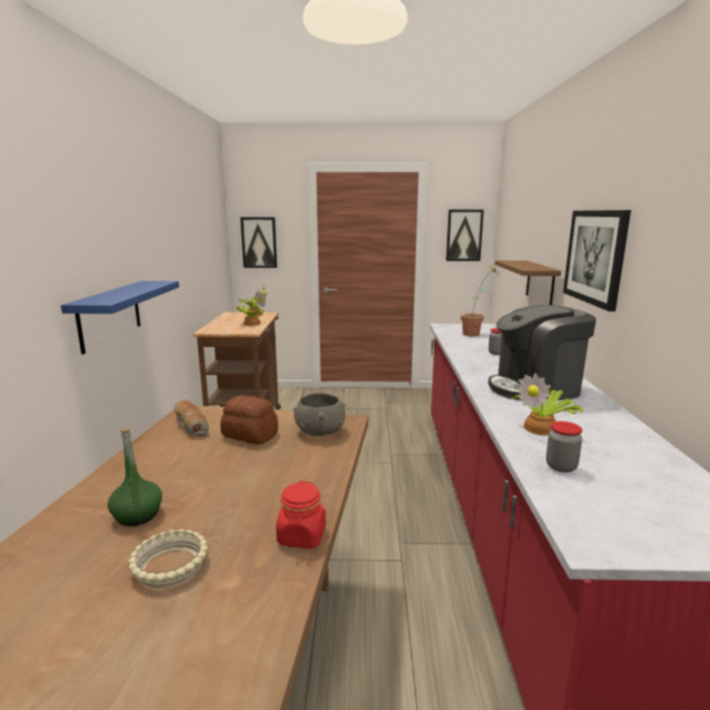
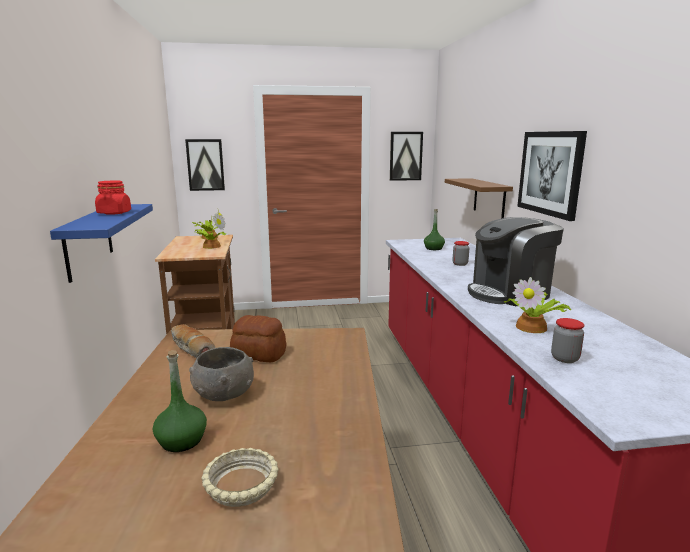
camera: 10 degrees left, 0 degrees up
(302, 536) = (357, 443): red jar -> red jar (114, 213)
(320, 431) = (325, 345): grey bowl -> grey bowl (223, 393)
(476, 335) = (433, 248): potted plant -> green bottle

